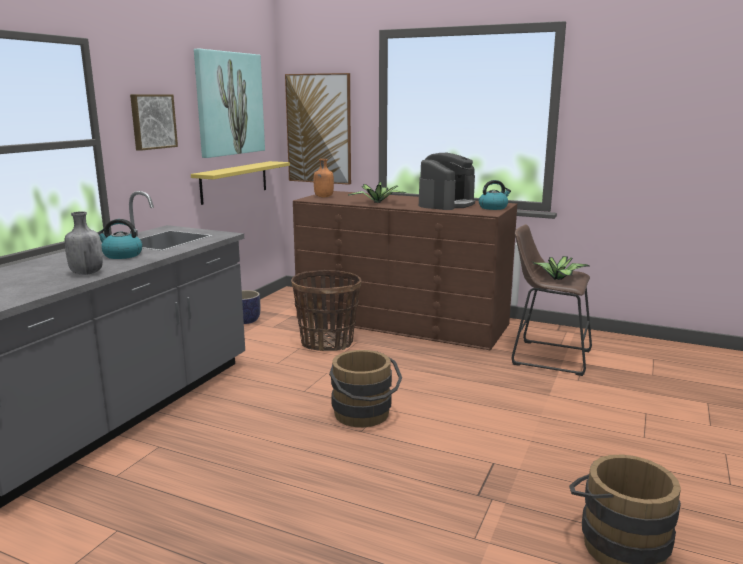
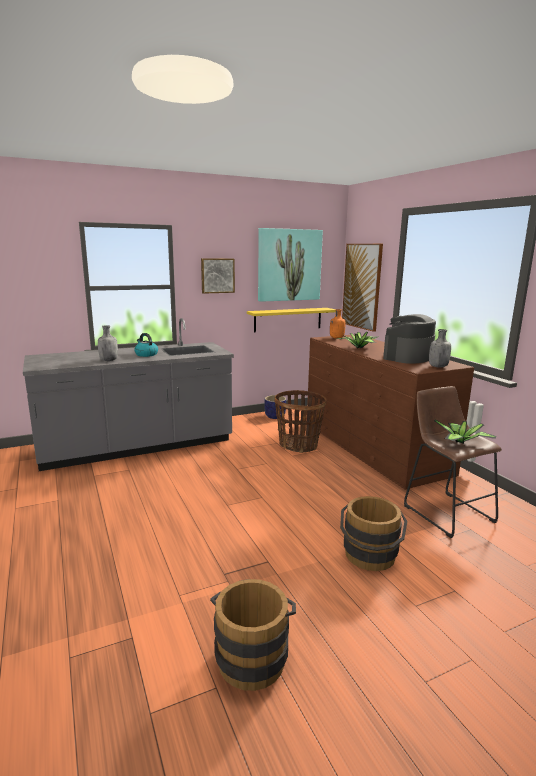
camera: 40 degrees right, 0 degrees up
(364, 416) = (243, 497): brown bucket -> brown bucket (369, 558)
(446, 204) = (408, 357): coffee machine -> coffee machine turned 150 degrees clockwise
(493, 207) = (437, 366): kettle -> grey bottle

